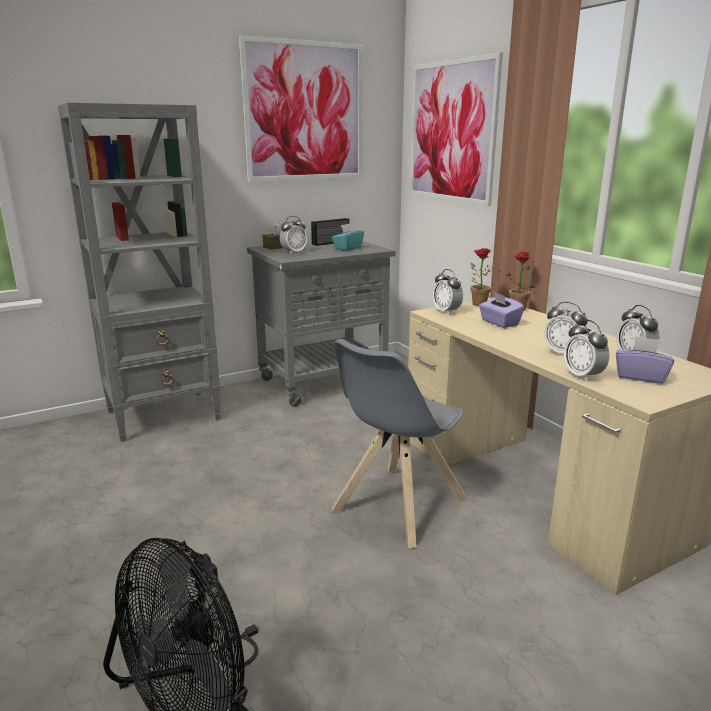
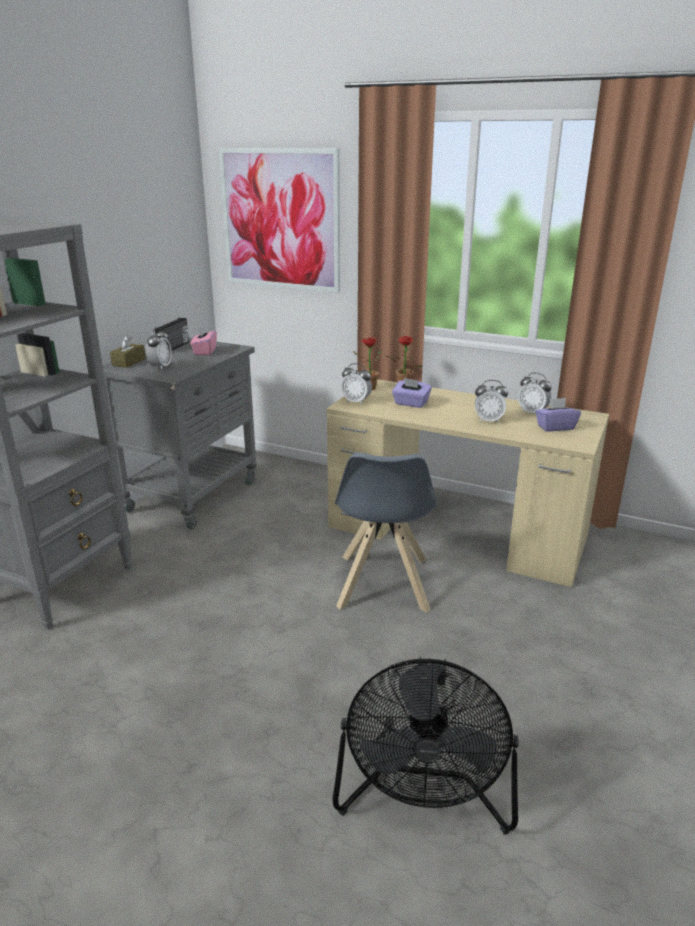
camera: 35 degrees left, 5 degrees up
(304, 112) = (125, 206): picture -> none
(347, 248) = (204, 352): turquoise tissue box -> pink tissue box
(582, 376) = (525, 436): alarm clock -> none

